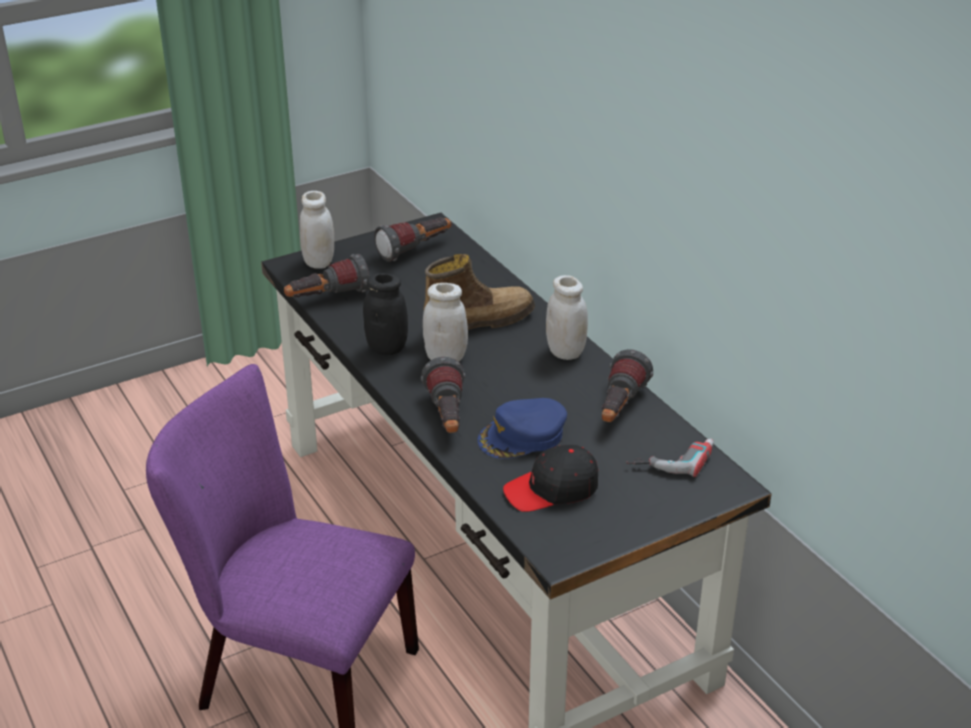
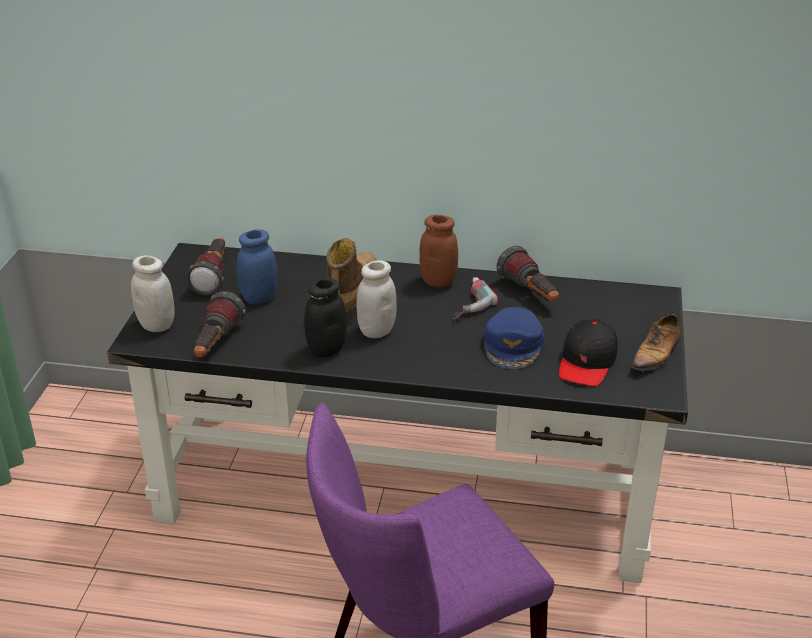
camera: 50 degrees left, 0 degrees up
(415, 284) = (259, 298): none -> blue jar
(447, 418) = (451, 365): flashlight -> none
(565, 352) = (438, 281): white jar -> brown jar
(623, 526) = (656, 354): none -> shoe
(671, 457) = (606, 302): power drill -> power drill (465, 302)

